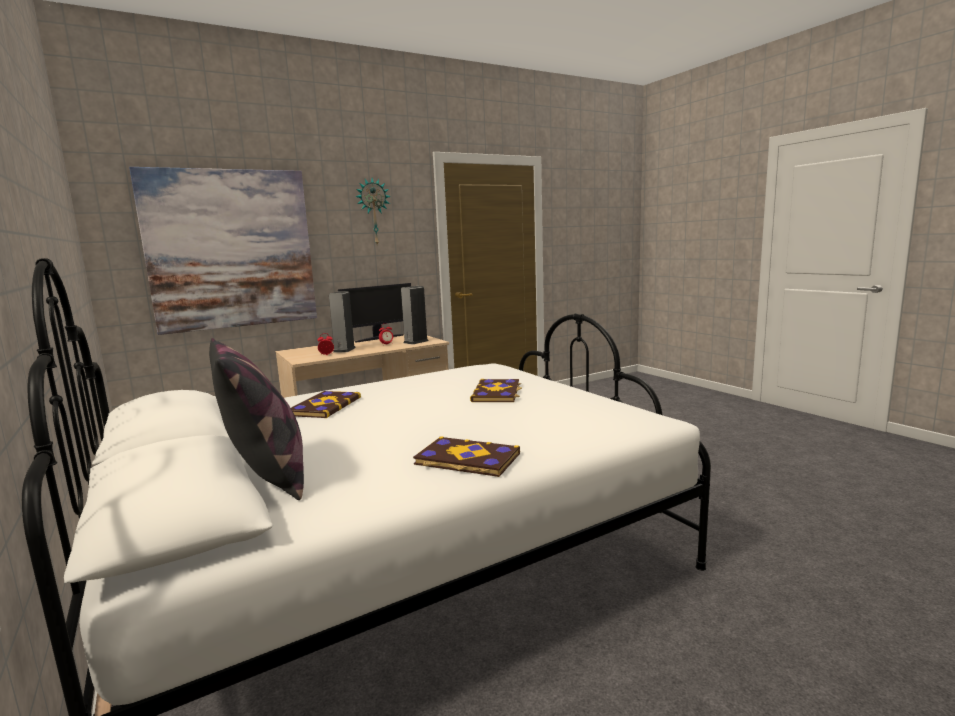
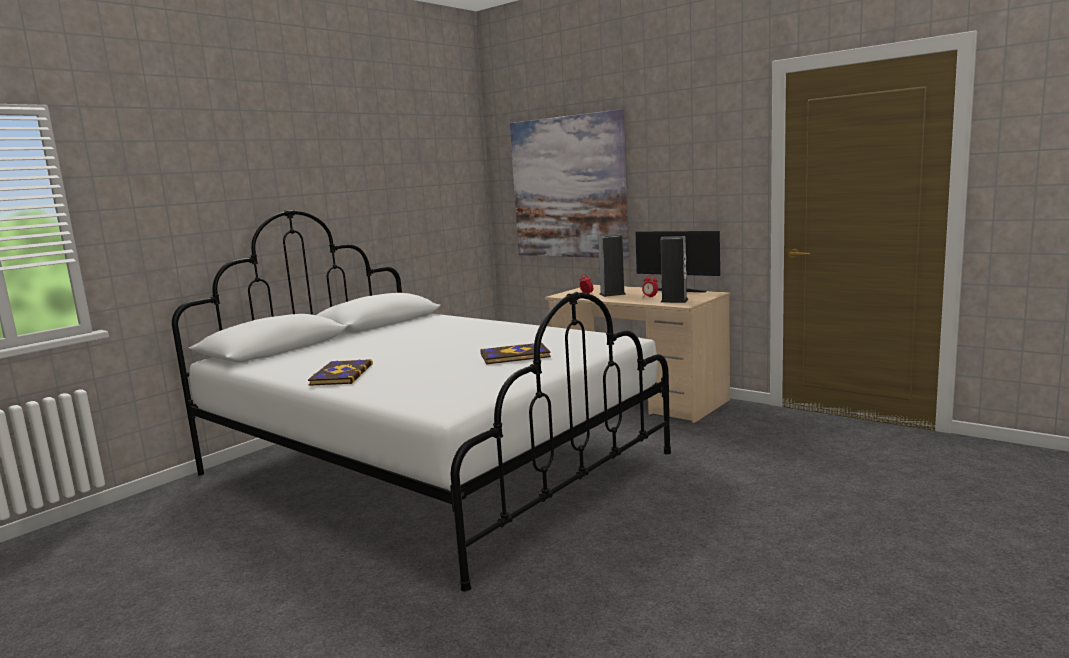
camera: 70 degrees right, 0 degrees up
(267, 476) = (315, 348): pillow -> none
(324, 406) = (451, 329): book -> none
(373, 212) = (692, 145): wall clock -> none

